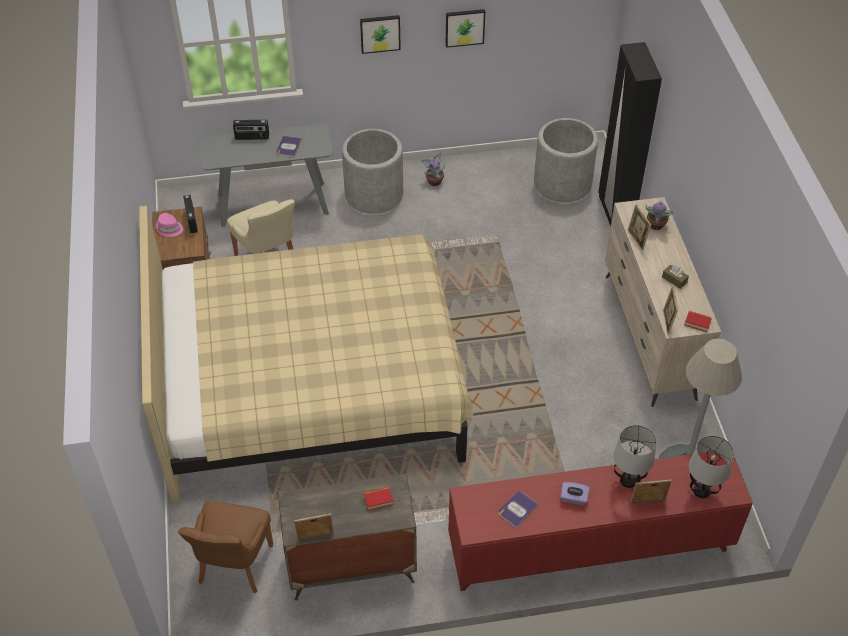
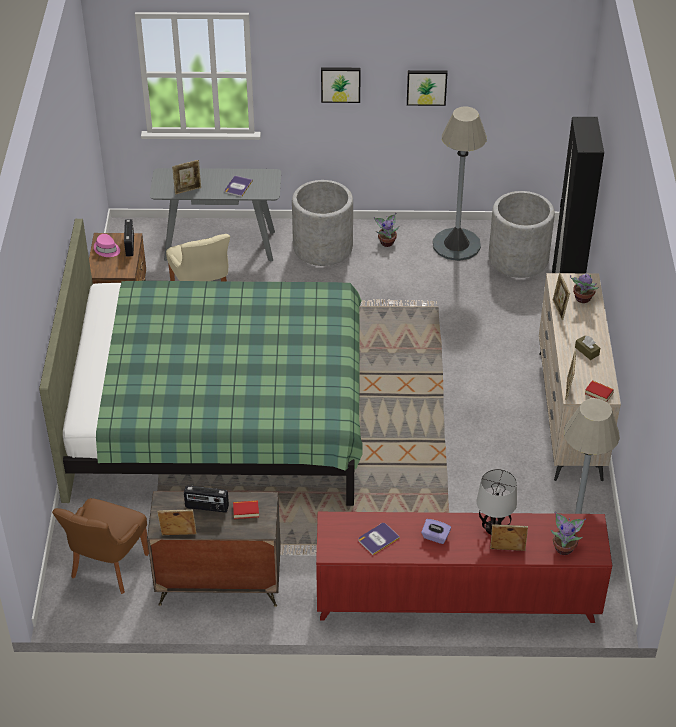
camera: 10 degrees right, 5 degrees down
(239, 156) = (188, 190): none -> picture frame
(252, 137) = (204, 174): radio -> radio (207, 507)
(310, 383) = (217, 415): beige bed -> green bed
(501, 176) = (456, 244): none -> grey floor lamp
(702, 490) = (564, 547): table lamp -> potted plant

